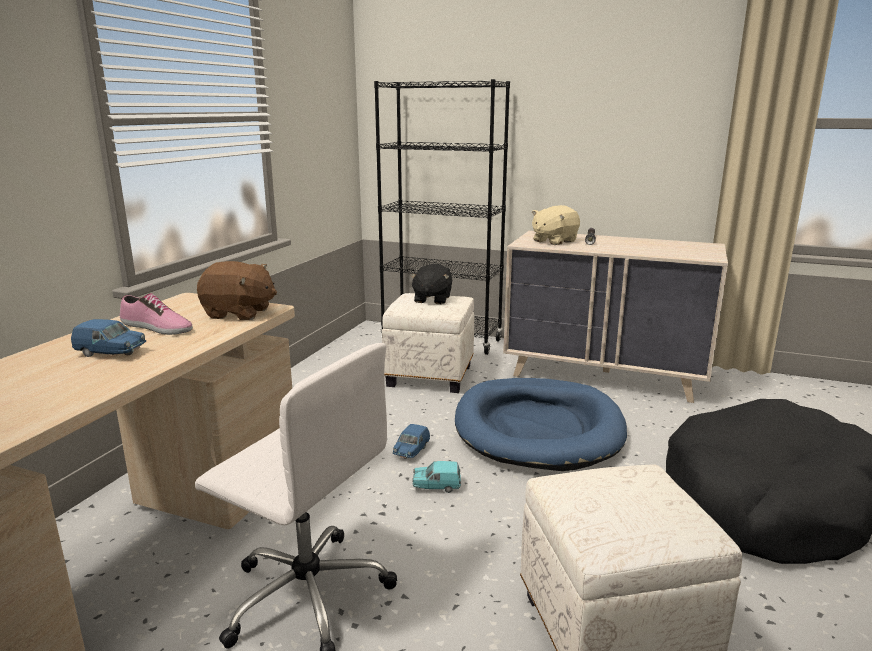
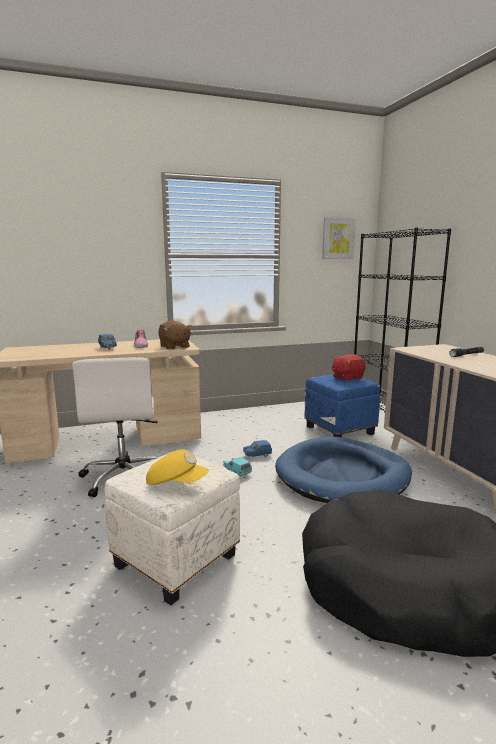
camera: 50 degrees right, 5 degrees down
(324, 86) = (338, 238): none -> picture
(431, 376) = (340, 430): white ottoman -> blue ottoman
(432, 299) = (347, 378): black plush toy -> red plush toy
(554, 241) = (434, 351): beige plush toy -> none
(666, 511) = (177, 483): none -> yellow cap

